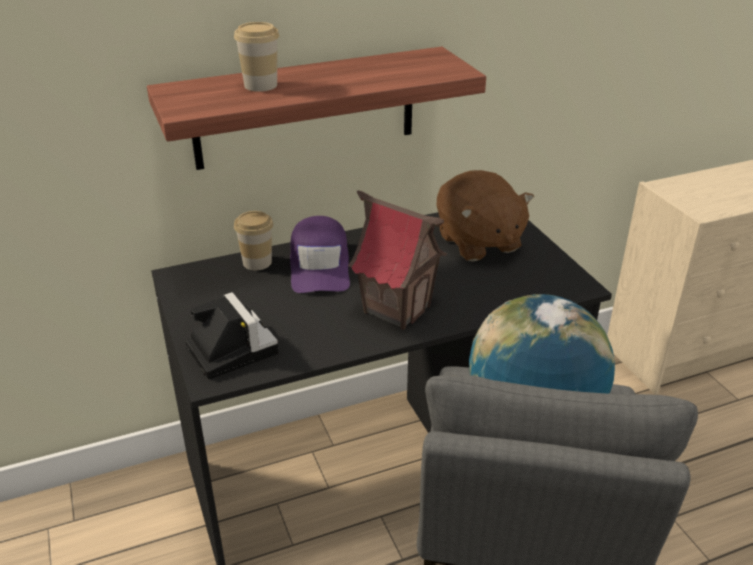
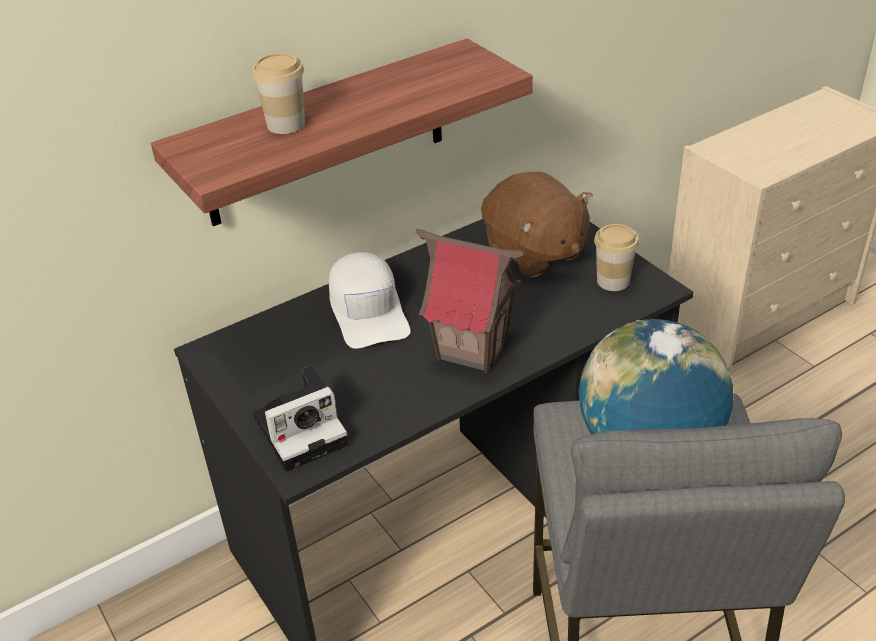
camera: 10 degrees left, 5 degrees up
(229, 348) = (304, 429): camera -> camera turned 105 degrees clockwise
(257, 262) = (294, 318): cup -> cup (613, 281)
(320, 265) = (368, 310): purple cap -> white cap

